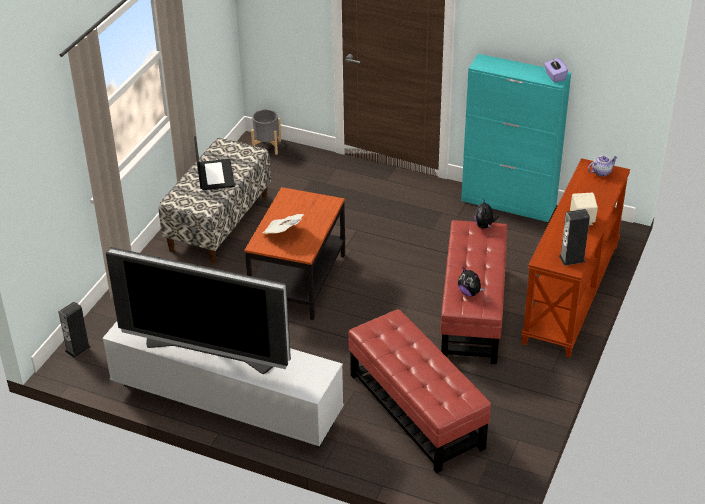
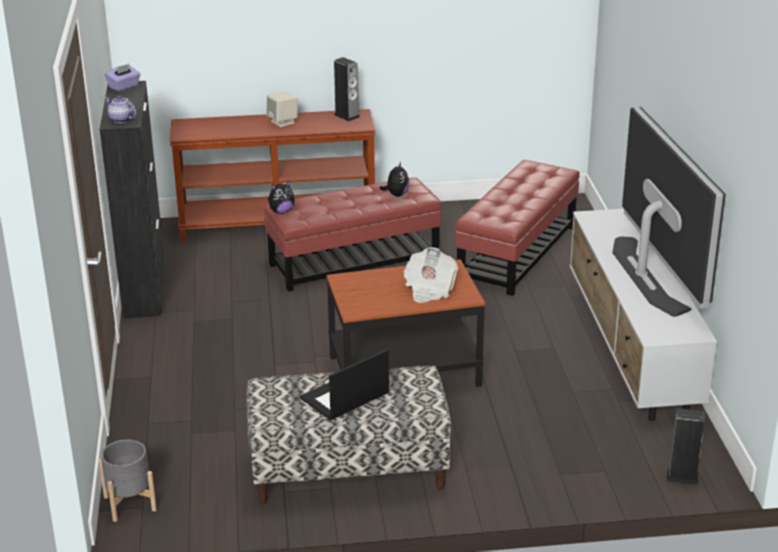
camera: 120 degrees left, 10 degrees down
(509, 203) = (144, 287): turquoise cabinet -> black cabinet
(601, 172) = (189, 128): teapot -> teapot (121, 120)

